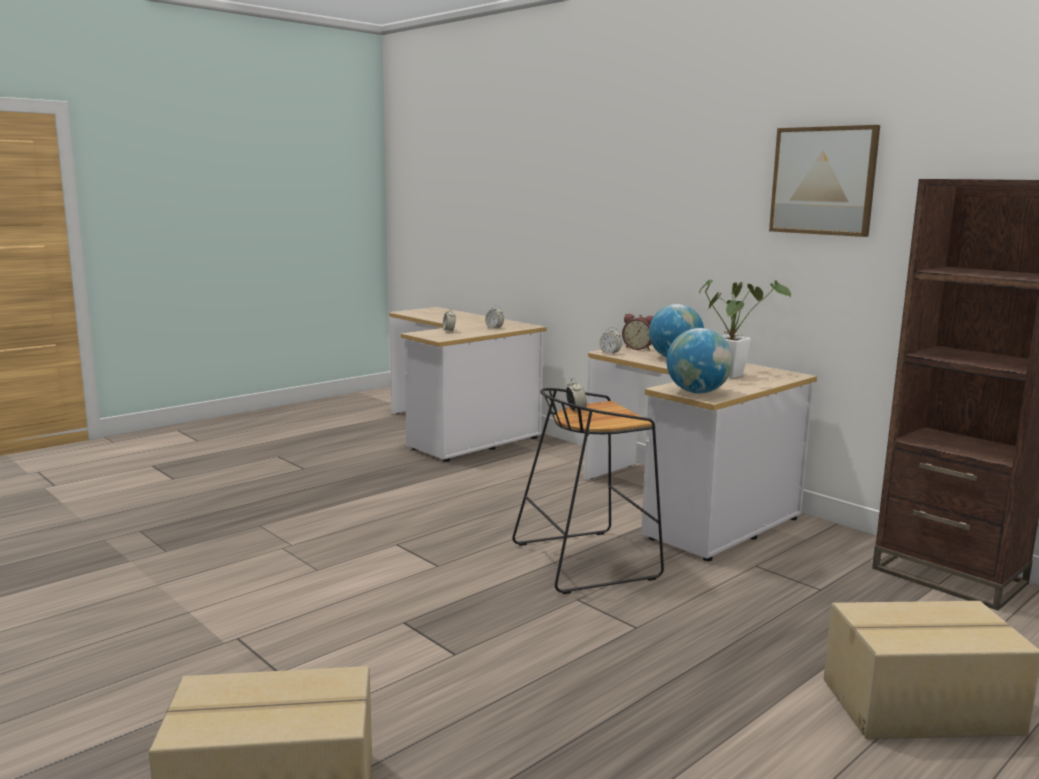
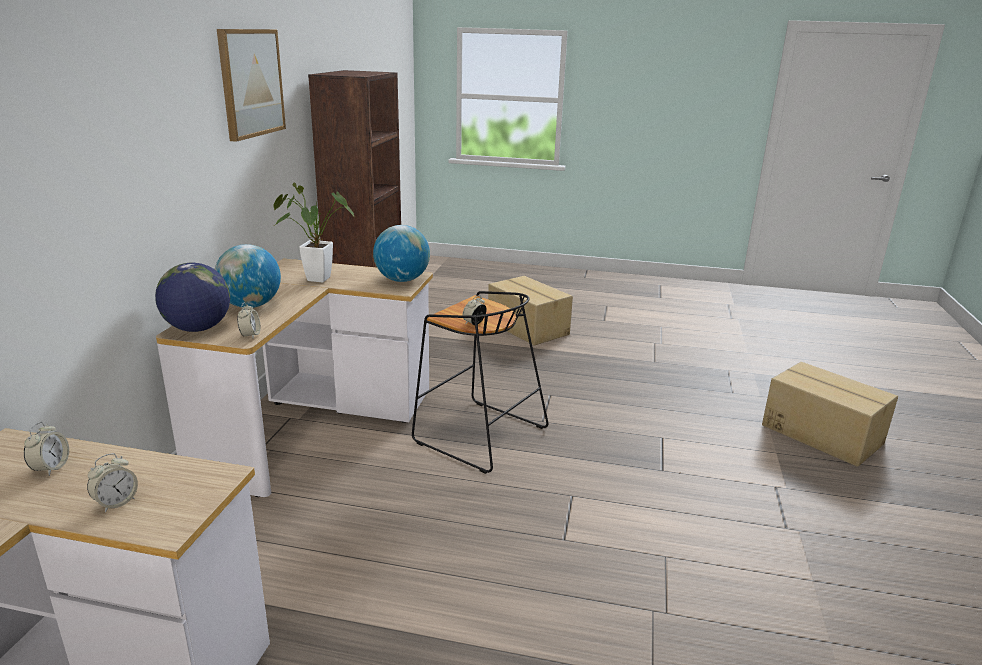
camera: 125 degrees left, 10 degrees up
(639, 348) = (198, 329): alarm clock -> globe

